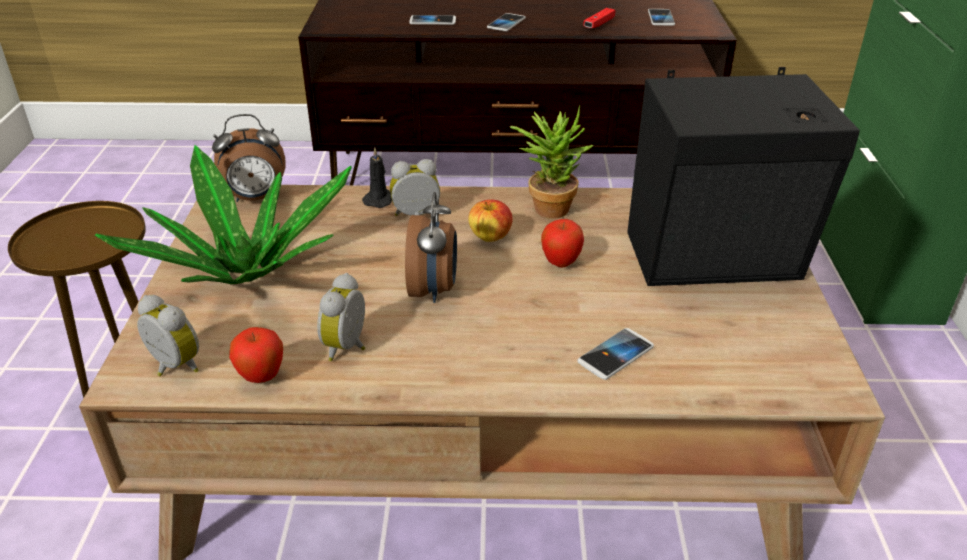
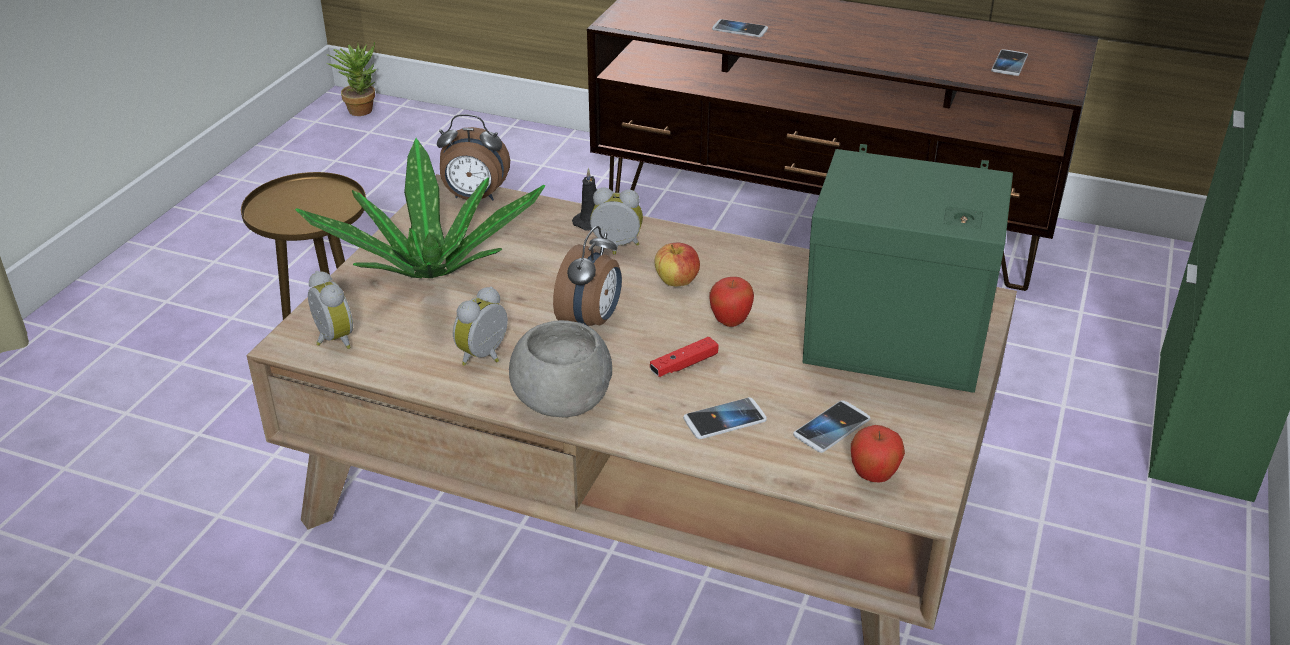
camera: 20 degrees right, 0 degrees up
(262, 377) = (399, 366): apple -> apple (873, 476)
(451, 374) = (562, 401): none -> grey bowl
(506, 23) = (820, 44): phone -> phone (831, 428)
(548, 206) = (757, 261): potted plant -> potted plant (361, 108)
(599, 24) = (928, 61): red game controller -> red game controller (684, 365)
(717, 260) = (896, 354): black speaker -> green speaker

